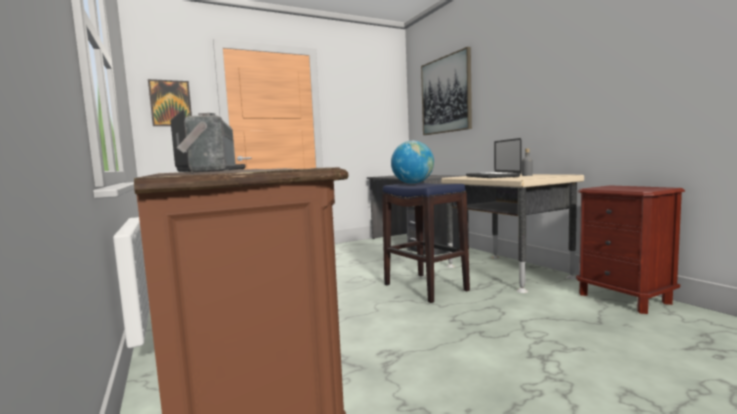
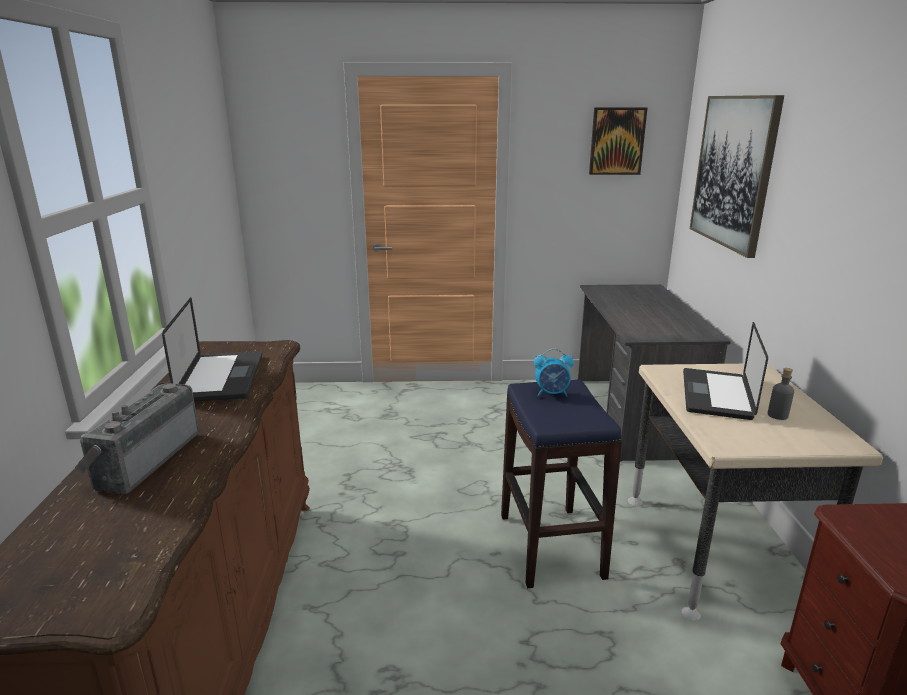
camera: 25 degrees right, 15 degrees up
(170, 103) = (284, 166): picture -> picture (617, 141)
(413, 183) = (552, 393): globe -> alarm clock

